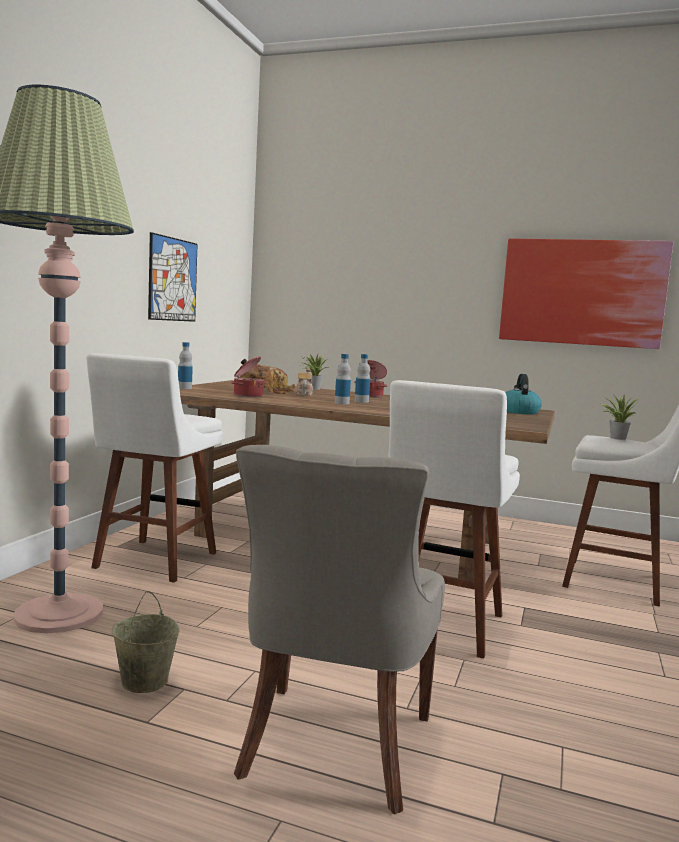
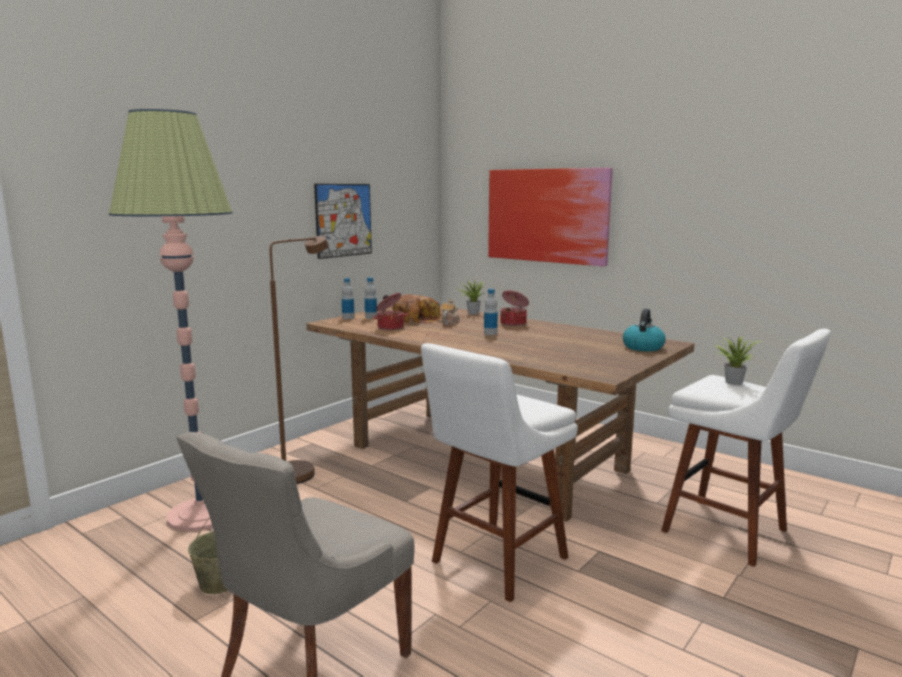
camera: 20 degrees right, 5 degrees up
(152, 562) = (302, 471): white stool -> brown floor lamp
(341, 403) = (465, 337): bottle -> bottle (371, 317)
(582, 292) = (747, 211): picture -> picture (547, 215)

